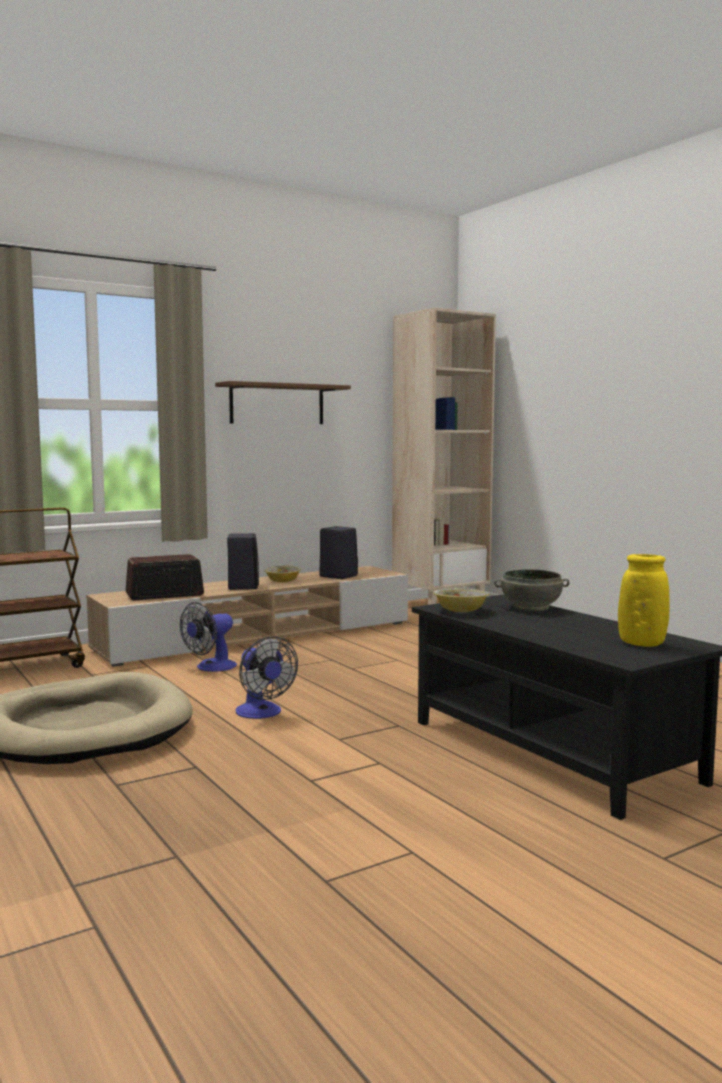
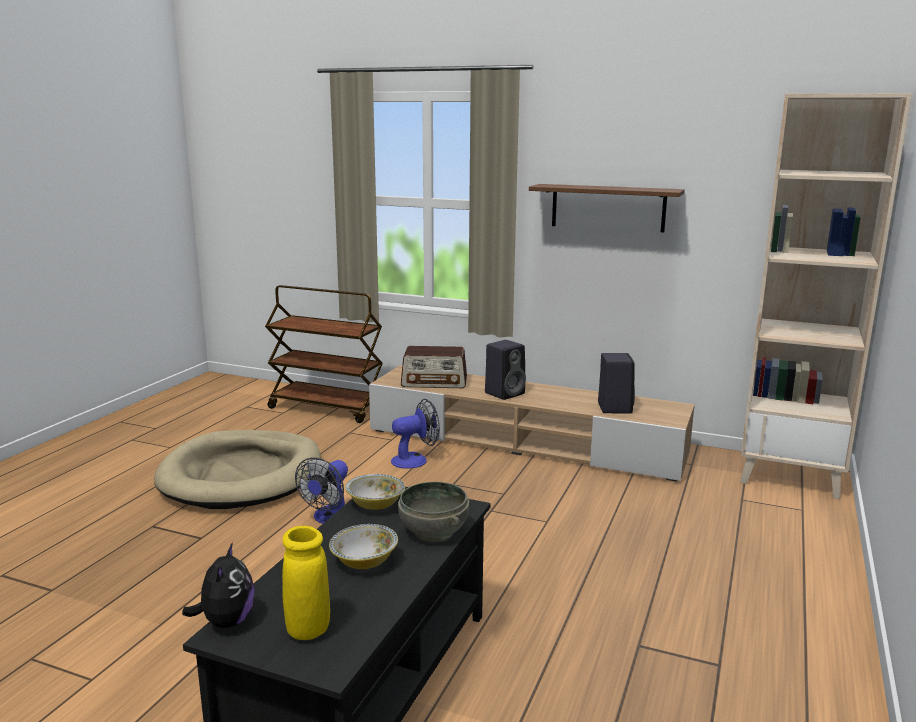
camera: 55 degrees right, 10 degrees up
(164, 594) = (434, 382): radio -> radio turned 150 degrees clockwise
(211, 667) = (415, 460): fan -> fan turned 150 degrees clockwise
(282, 581) = (551, 398): bowl -> bowl (364, 561)
(609, 658) = (226, 622): none -> plush toy

